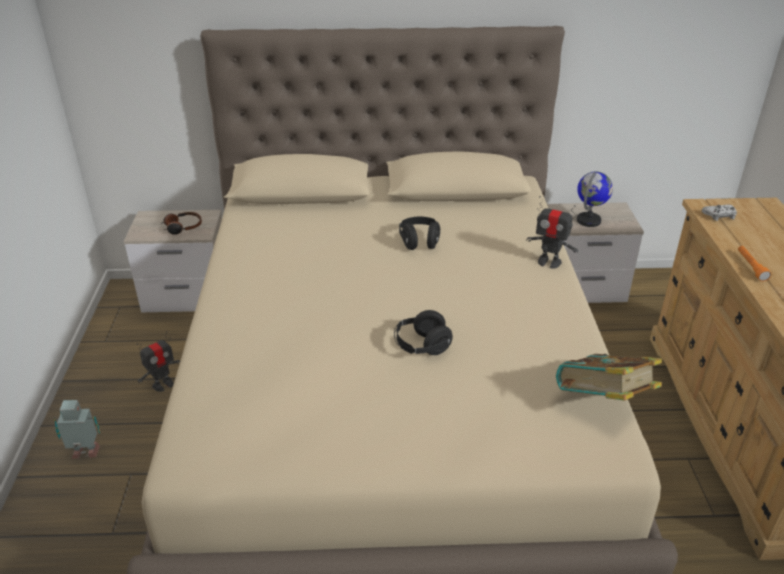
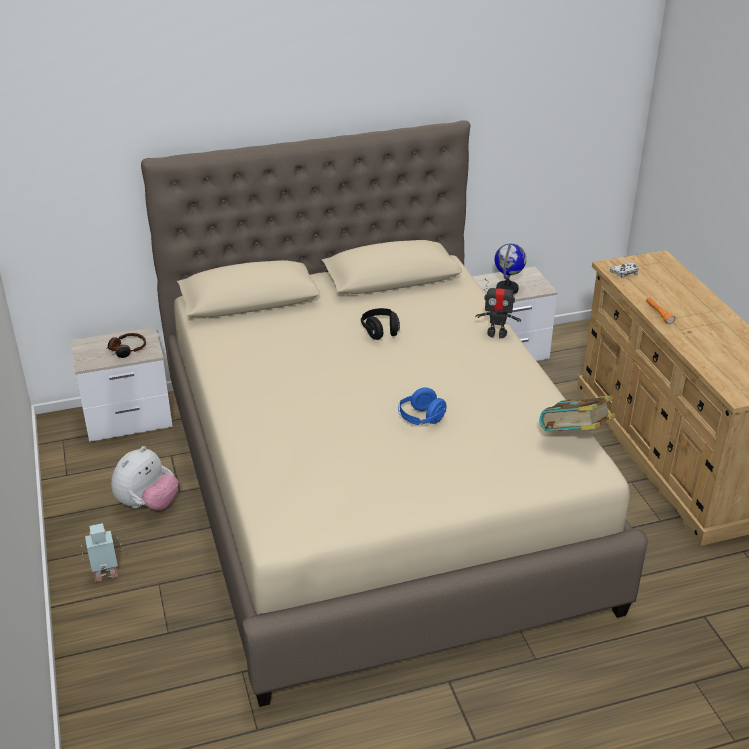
camera: 15 degrees left, 0 degrees up
(163, 384) = (147, 504): toy robot -> plush toy
(421, 346) = (421, 419): black headphones -> blue headphones

